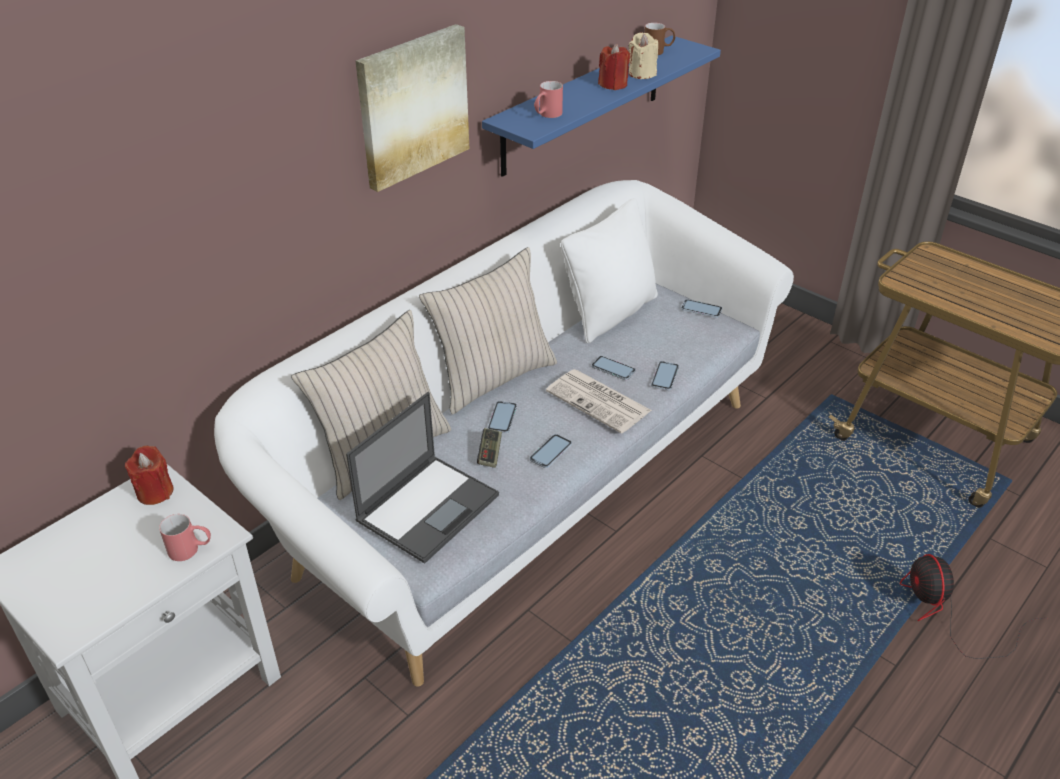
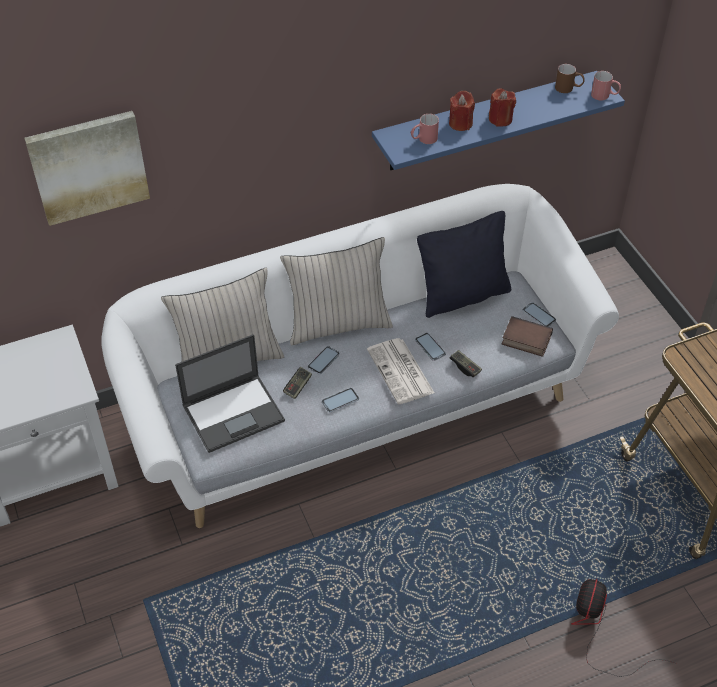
camera: 25 degrees right, 10 degrees up
(155, 492) = (57, 347): red candle -> red candle (460, 123)
(191, 550) = (59, 396): red mug -> red mug (604, 96)
(412, 106) = (303, 120): picture -> picture (88, 166)
(610, 313) = (463, 295): white pillow -> black pillow
(642, 74) = (533, 112): beige candle -> none
(664, 376) = (465, 367): phone -> game controller
(706, 334) = (525, 340): none -> book

